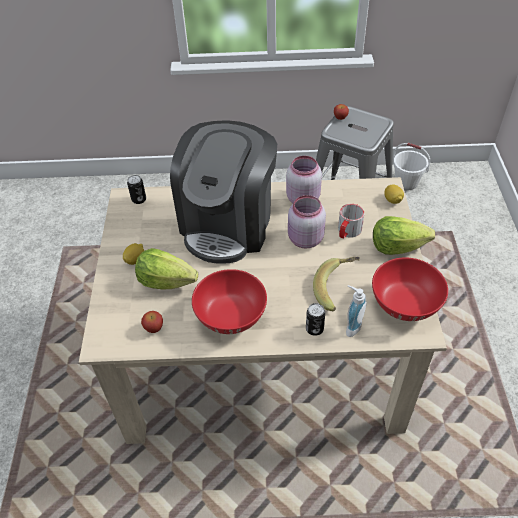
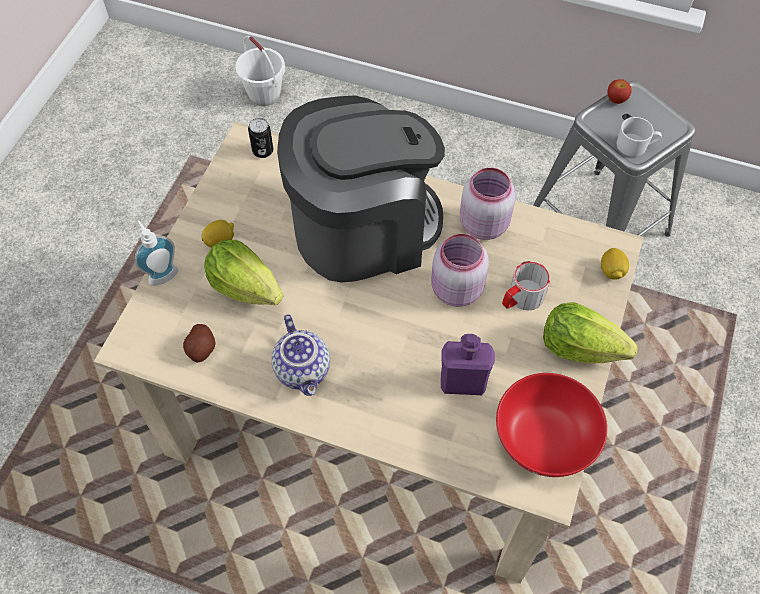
camera: 20 degrees right, 10 degrees up
(154, 328) = (201, 349): apple -> potato
(228, 224) = (363, 229): coffee machine -> coffee machine turned 150 degrees counterclockwise
(231, 317) = (304, 370): red bowl -> teapot
(314, 329) = (404, 428): can -> none
(337, 290) = (463, 382): banana -> purple bottle
(351, 326) = (454, 444): soap dispenser -> soap dispenser (161, 273)
(364, 138) = (635, 146): none -> white mug
(406, 182) = (706, 214): white bucket -> white bucket (265, 94)

